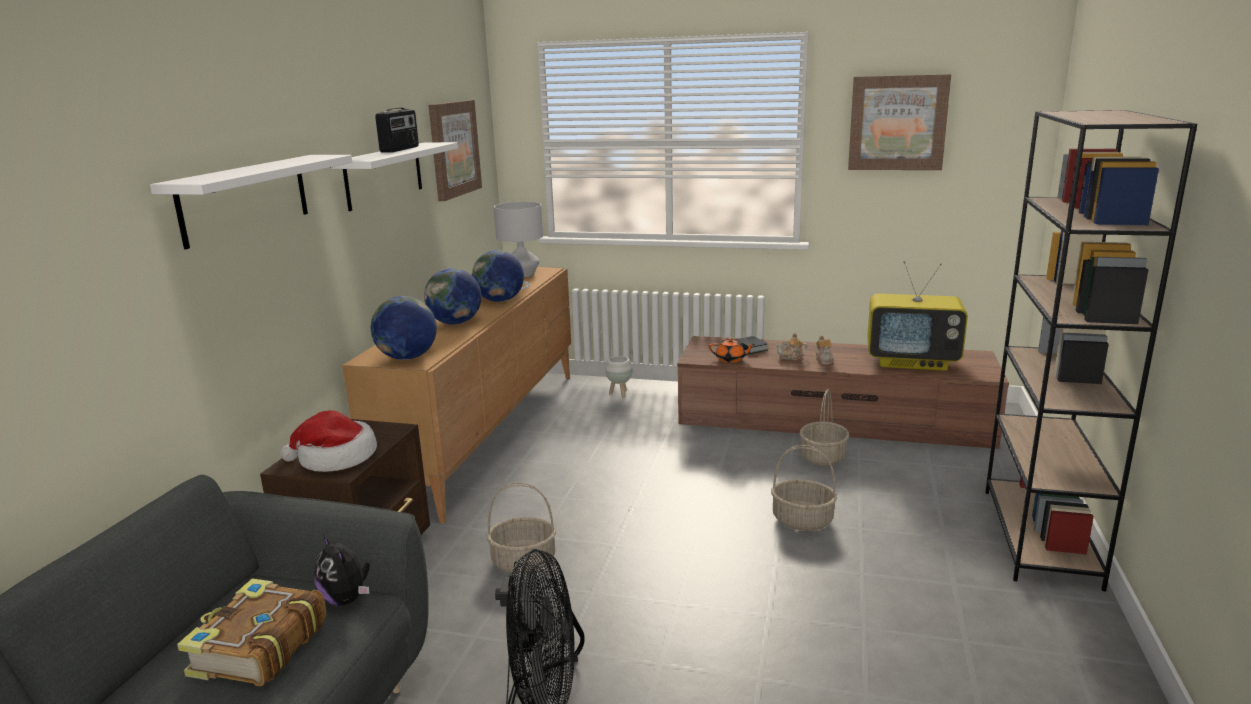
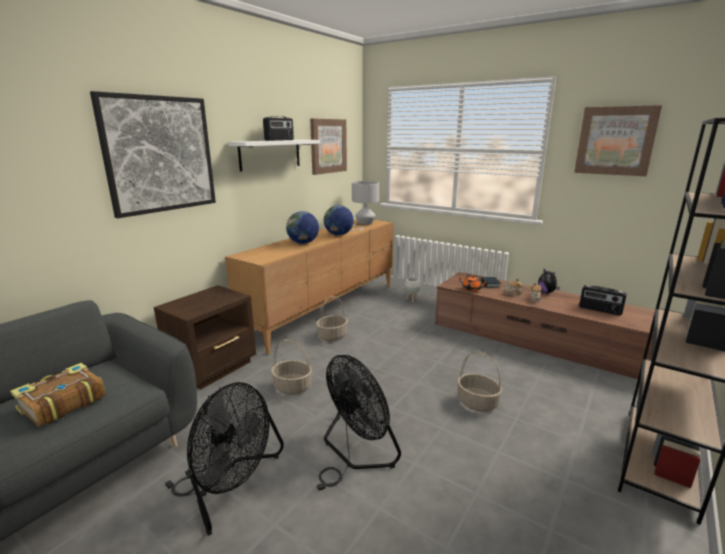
camera: 20 degrees right, 0 degrees up
(245, 199) = (160, 154): white shelf -> picture
(335, 458) = (194, 306): hat -> none
(346, 599) = (130, 386): plush toy -> plush toy (546, 292)
(407, 358) = (259, 257): globe -> none
(674, 623) = (350, 450): none -> black fan
(823, 457) = (517, 363): basket -> basket (332, 336)
(912, 362) = (600, 310): television -> radio

